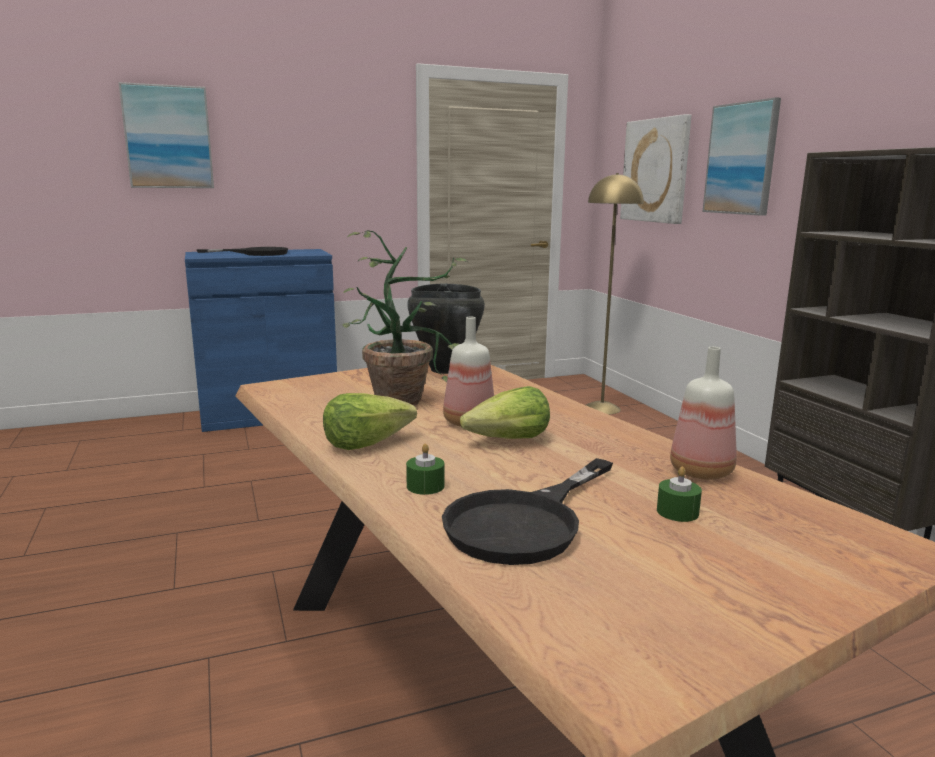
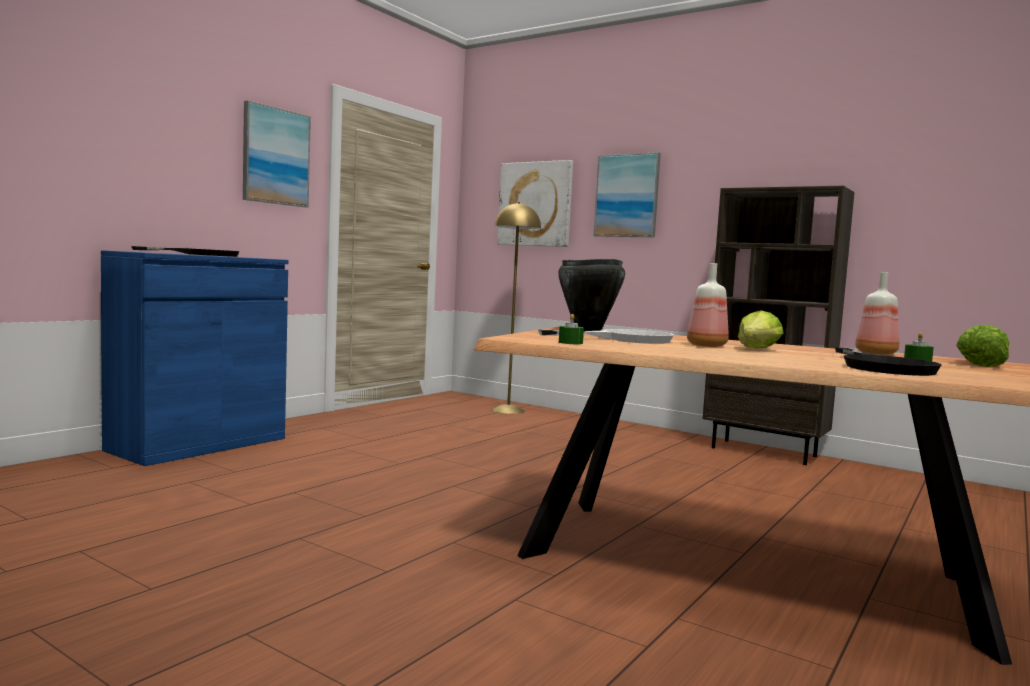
camera: 35 degrees left, 10 degrees down
(168, 137) = (90, 113): picture -> picture (275, 156)
(366, 443) = (693, 353): lettuce -> lettuce (978, 364)
(406, 397) = (624, 339): potted plant -> white frying pan
(425, 486) = (794, 362): green candle -> green candle (570, 343)

